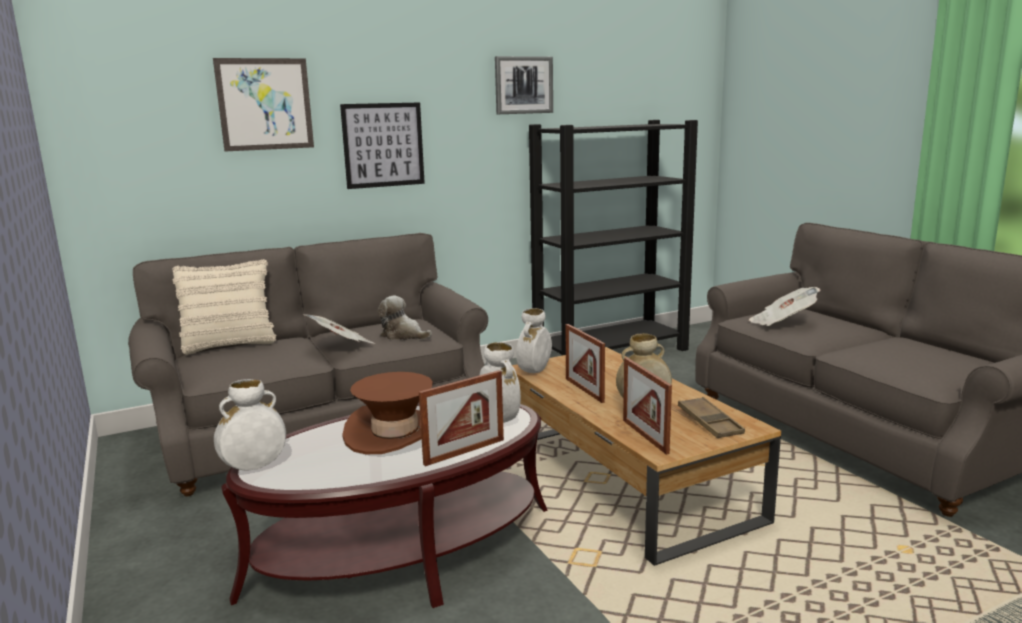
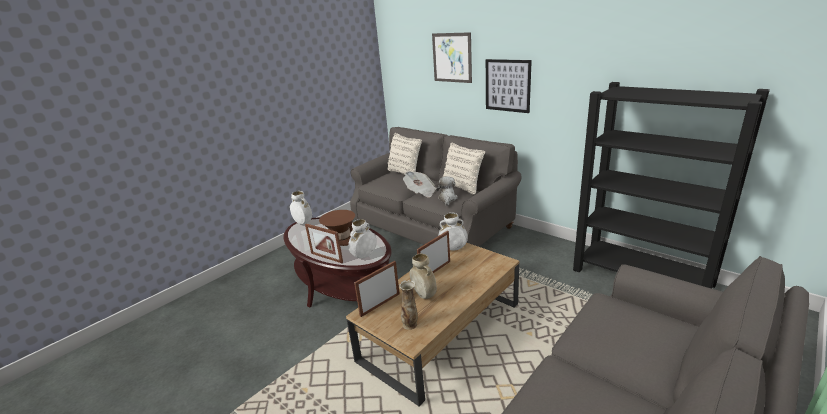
camera: 70 degrees right, 10 degrees up
(380, 322) = (463, 187): none -> beige pillow
(523, 85) = (614, 49): picture -> none
(709, 423) = (410, 324): brown tray -> vase
(782, 323) = (612, 323): newspaper -> none

